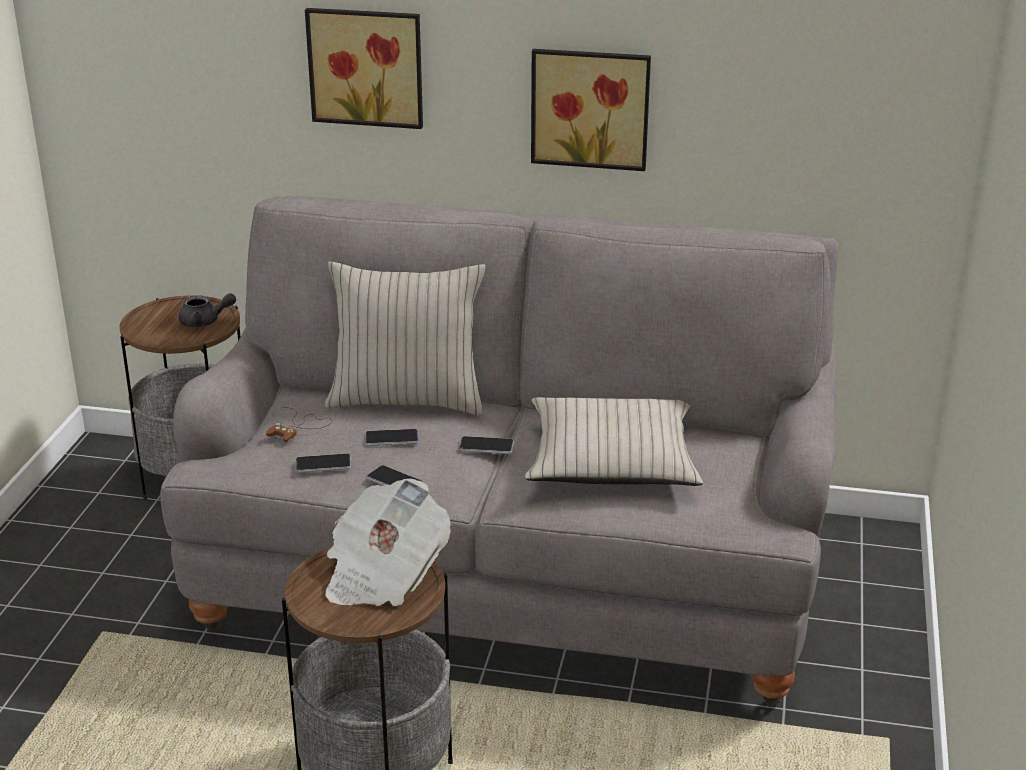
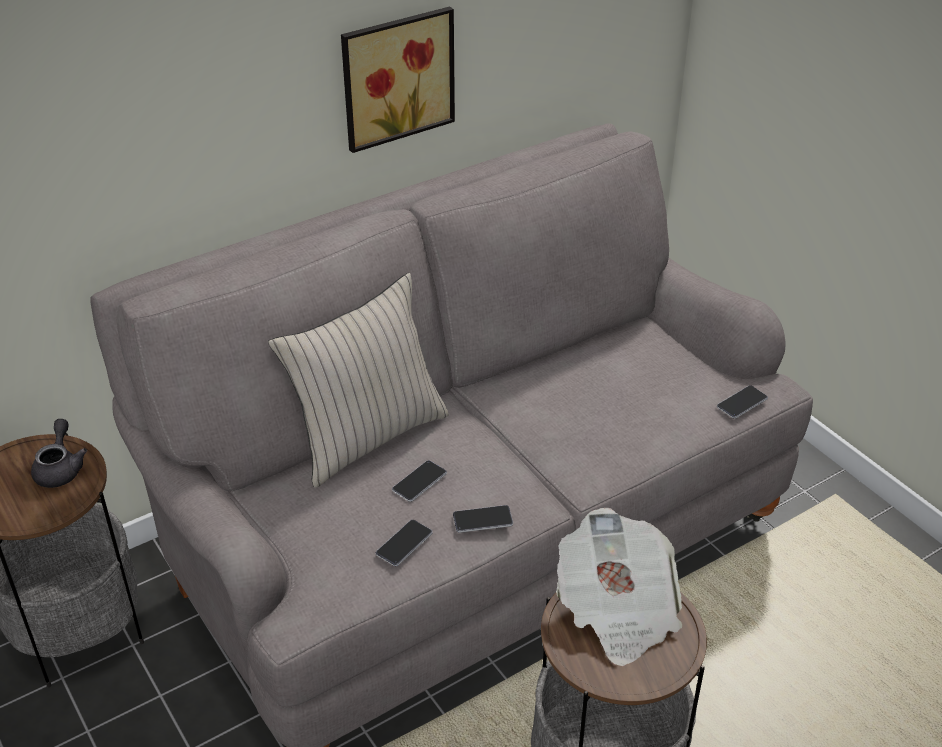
camera: 45 degrees left, 10 degrees up
(205, 322) = (60, 468): grey teapot -> grey teapot turned 45 degrees counterclockwise
(299, 427) = (326, 521): brown game controller -> none
(367, 66) = (163, 111): picture -> none
(486, 446) = (493, 441): phone -> phone (742, 403)
(611, 460) = (599, 396): beige pillow -> none

